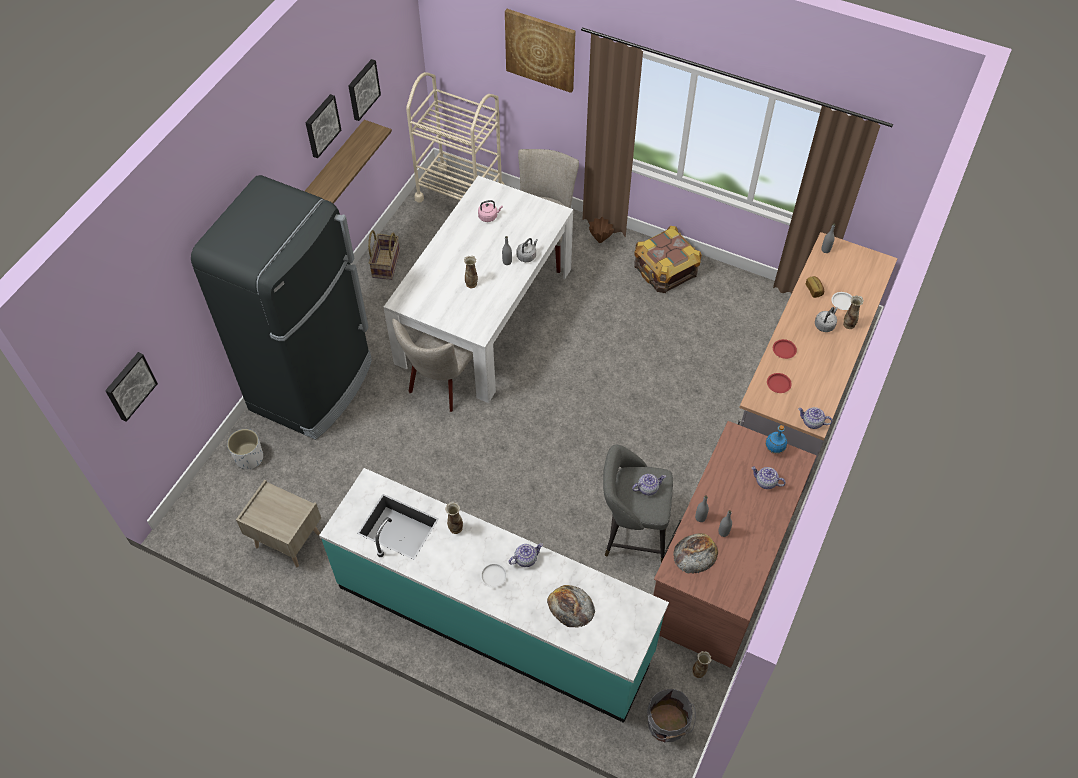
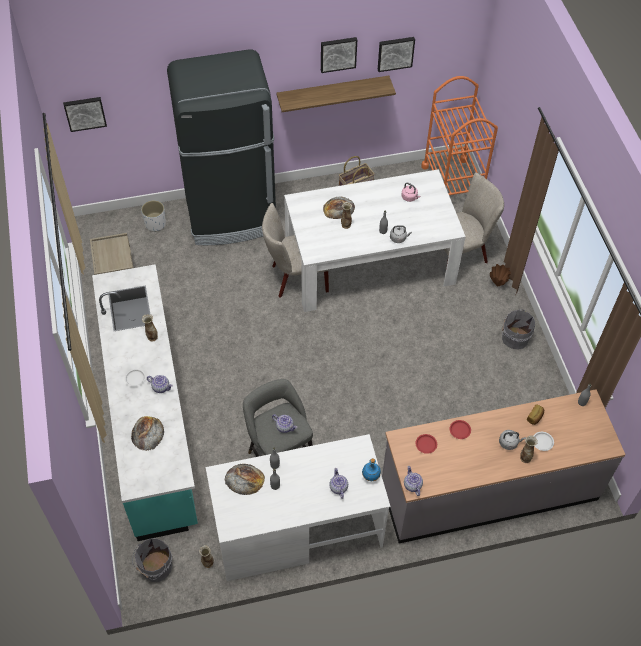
camera: 50 degrees right, 0 degrees up
(445, 276) = (338, 208): none -> bread
(460, 194) = (452, 184): beige cart -> orange cart
(540, 50) = (526, 109): picture -> none
(665, 269) = (514, 337): crate -> grey bucket
(721, 569) = (297, 528): brown desk -> white desk

